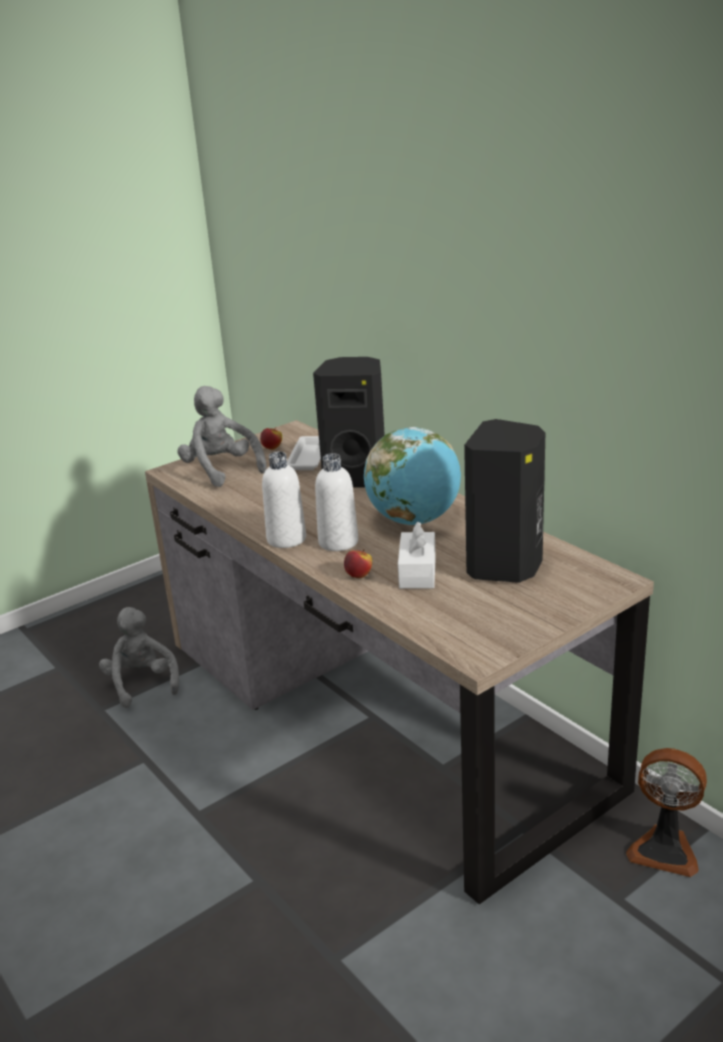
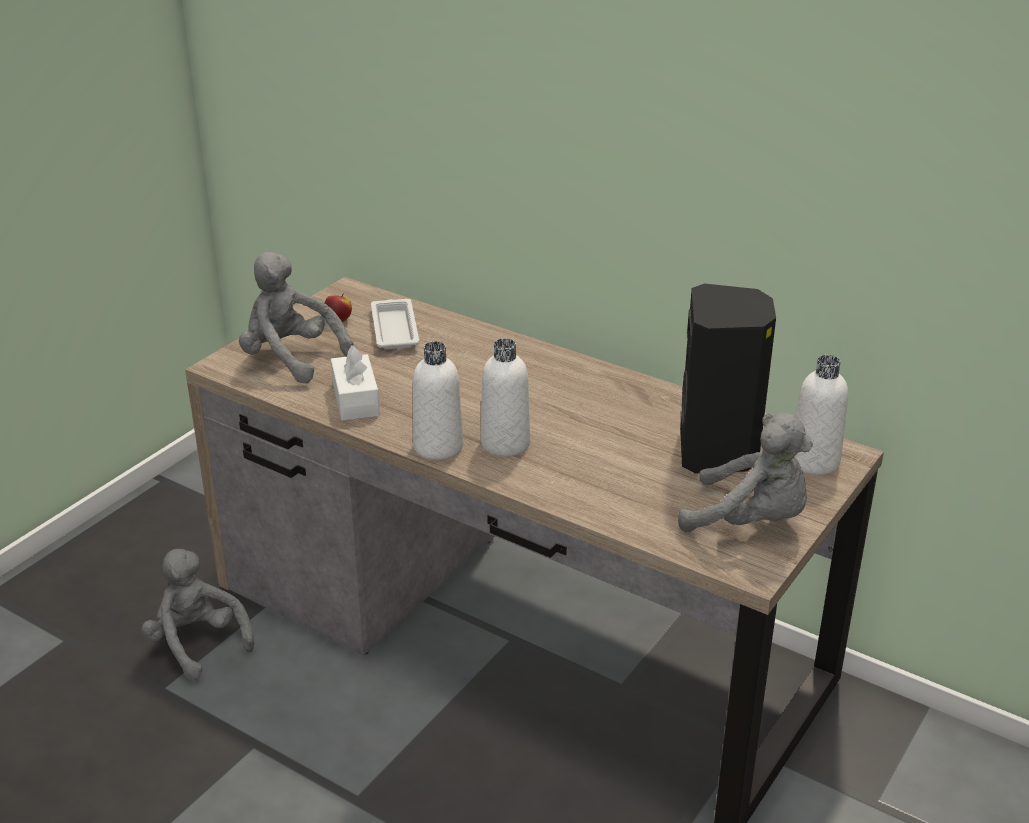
camera: 20 degrees left, 5 degrees up
(357, 478) = (475, 353): black speaker -> none
(359, 575) = (557, 485): apple -> none
(414, 520) = (578, 404): globe -> none
(417, 572) = (623, 471): white tissue box -> white tissue box (355, 400)
(499, 620) = (750, 521): none -> grey plush toy
(584, 582) = (814, 461): none -> white bottle
(664, 849) = (895, 737): fan -> none

